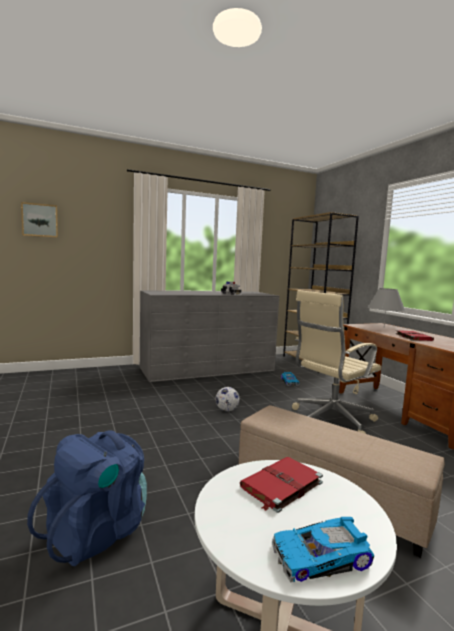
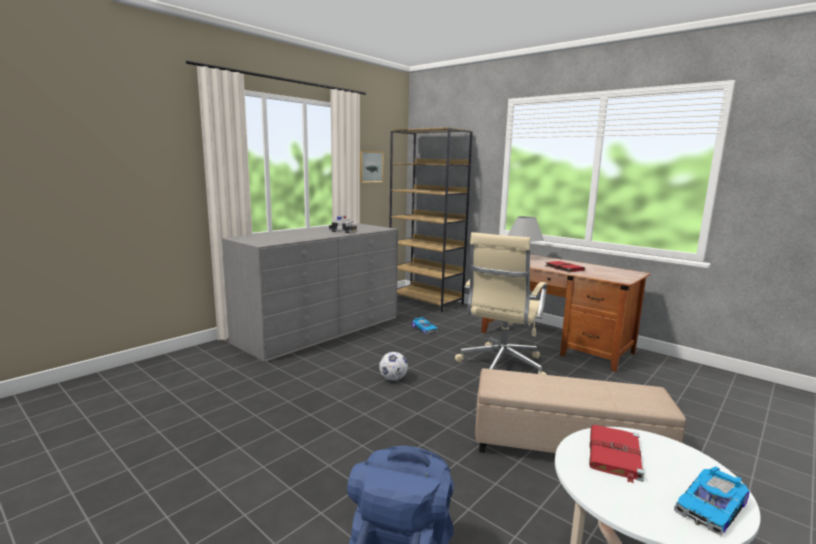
camera: 25 degrees left, 5 degrees up
(40, 220) = (49, 141): picture -> picture (370, 166)

